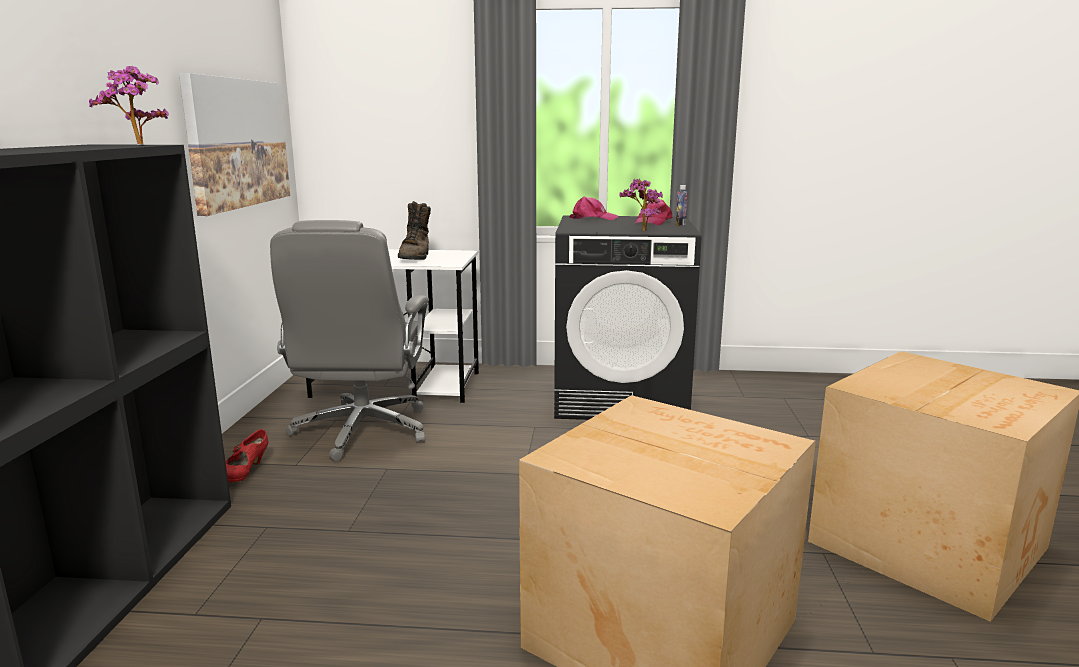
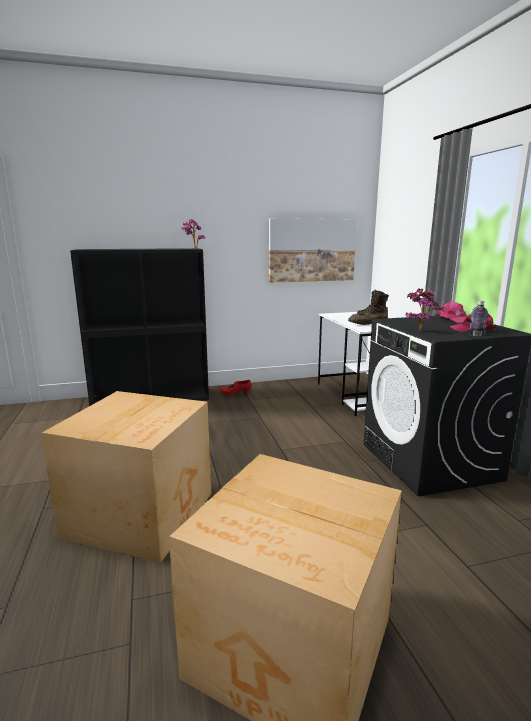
camera: 70 degrees right, 0 degrees up
(362, 431) = (293, 403): grey office chair -> none

